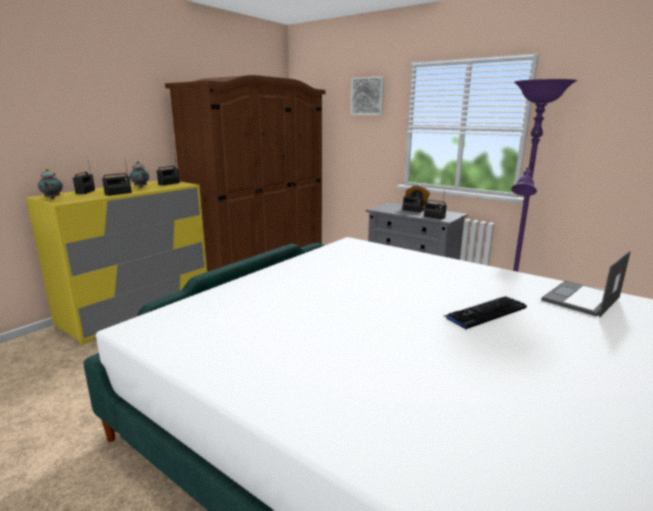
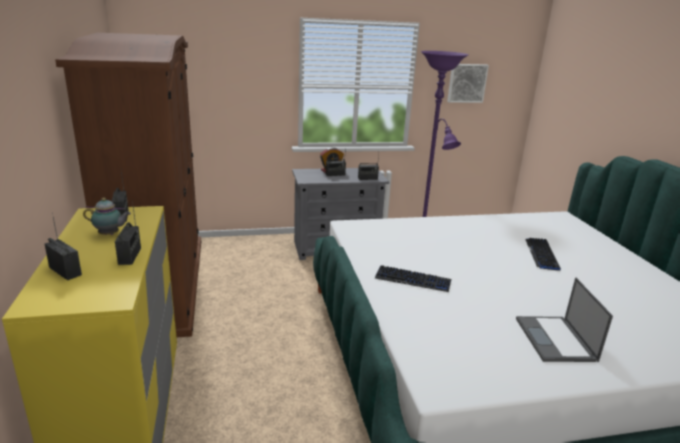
camera: 50 degrees left, 5 degrees up
(52, 199) = (72, 302): teapot -> none
(300, 280) = (413, 280): none -> keyboard
(368, 96) = (246, 50): picture -> picture (466, 83)
(581, 299) = (547, 224): laptop -> laptop (556, 340)

